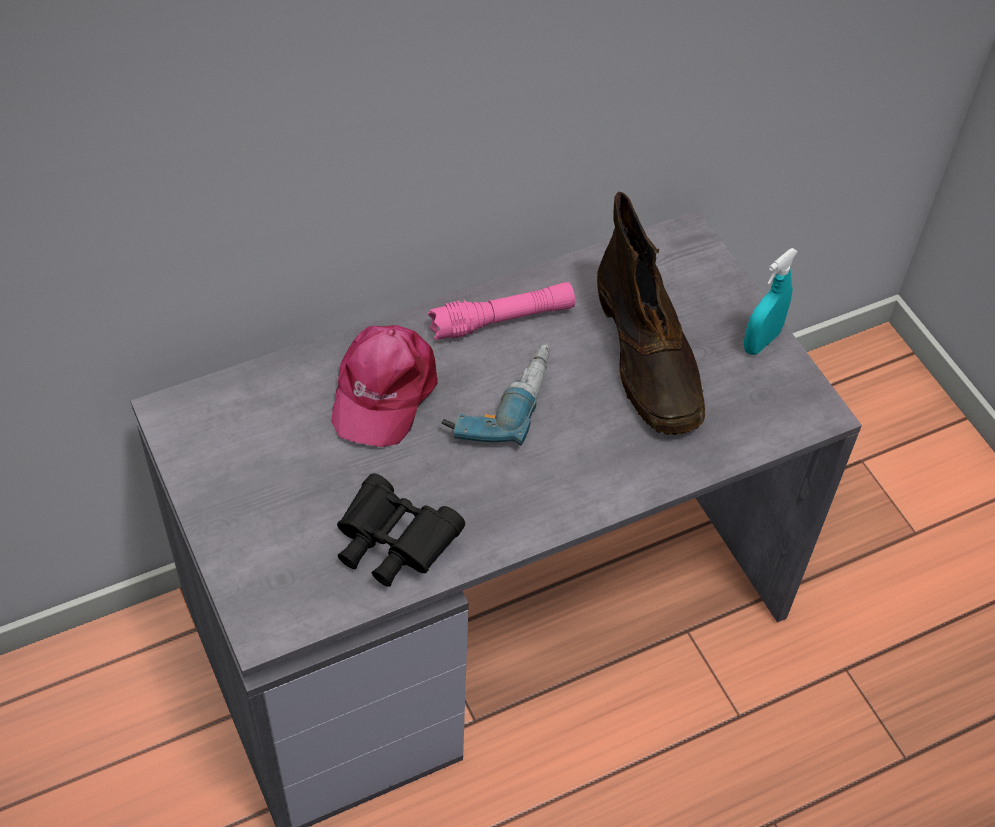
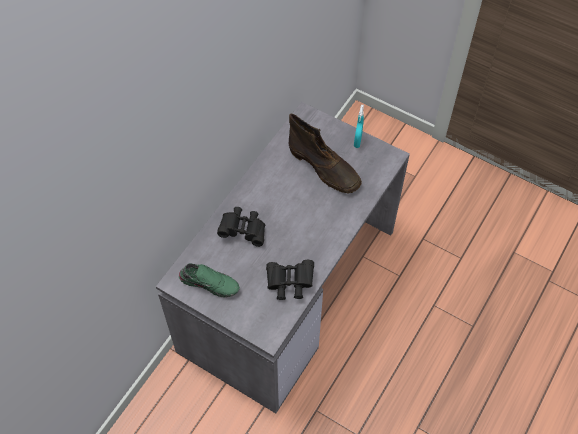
camera: 30 degrees left, 5 degrees up
(236, 452) = (210, 282): none -> green shoe
(383, 390) = (243, 230): pink cap -> black binoculars
(499, 399) = (286, 211): power drill -> none
(502, 320) = (265, 181): pink flashlight -> none

